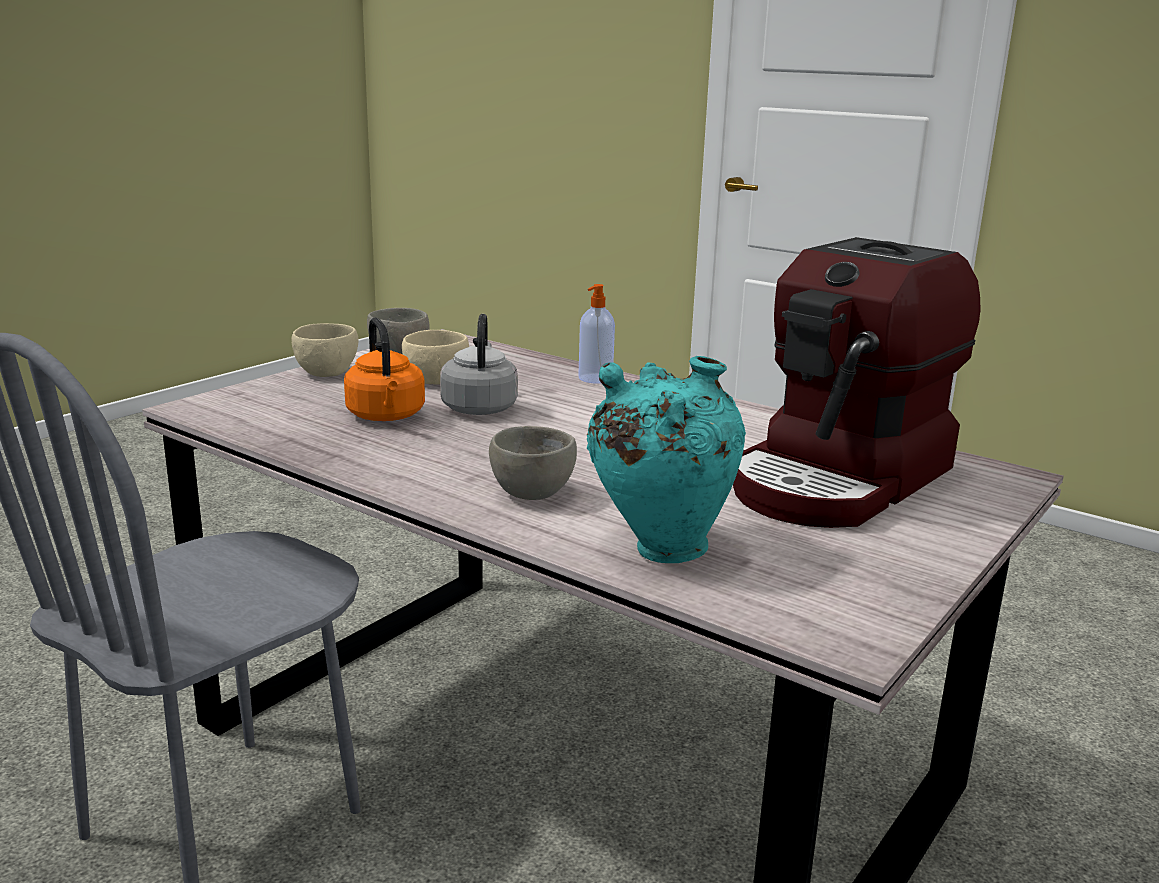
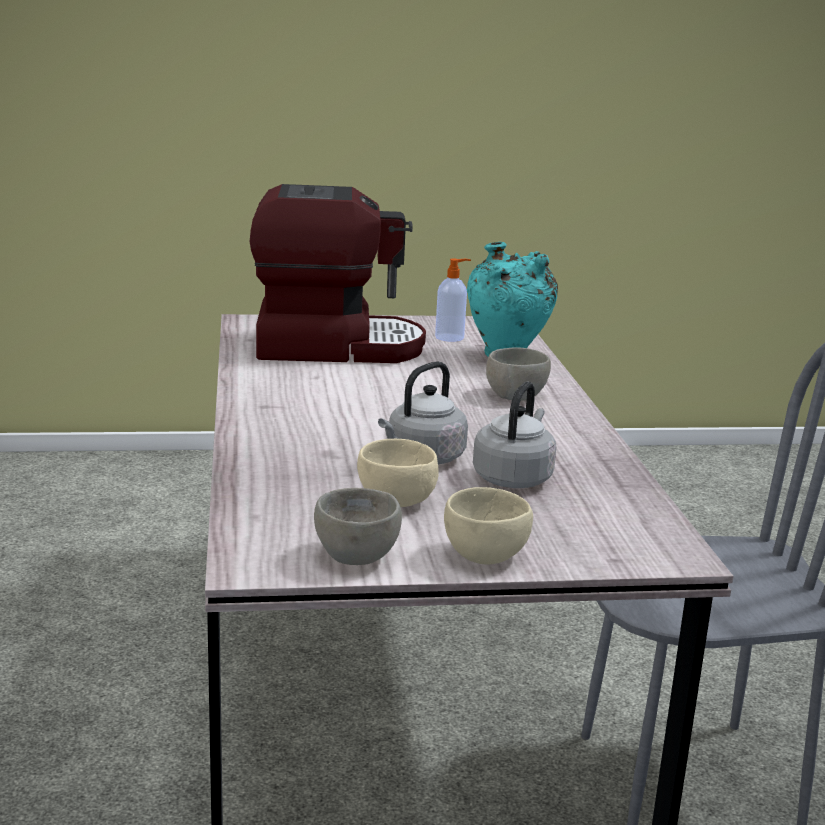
camera: 135 degrees left, 0 degrees up
(386, 416) = (514, 477): orange kettle -> grey kettle
(594, 379) = (262, 447): soap dispenser -> soap dispenser (450, 337)

